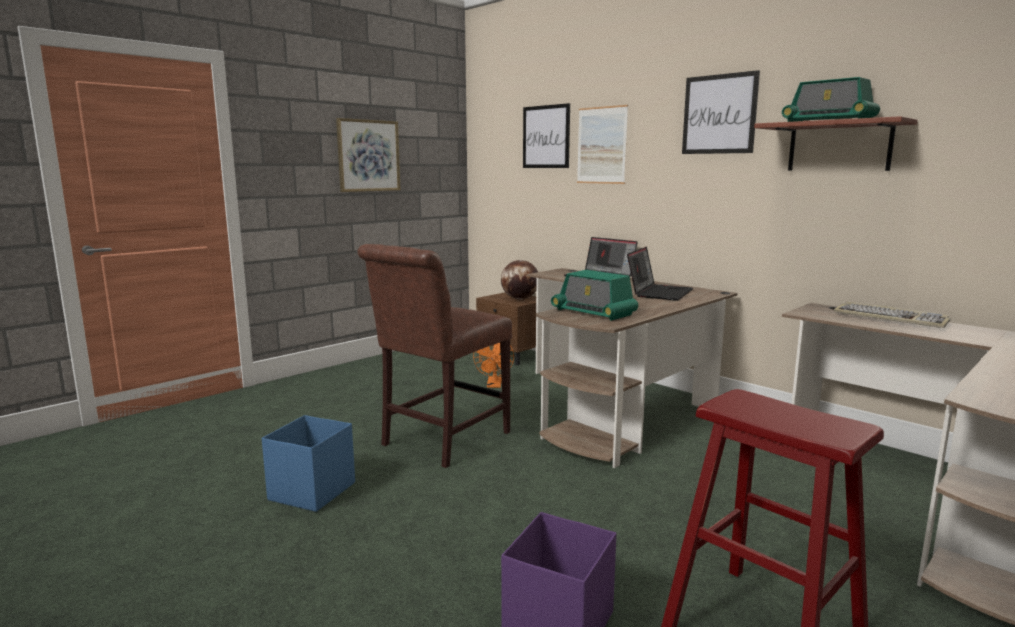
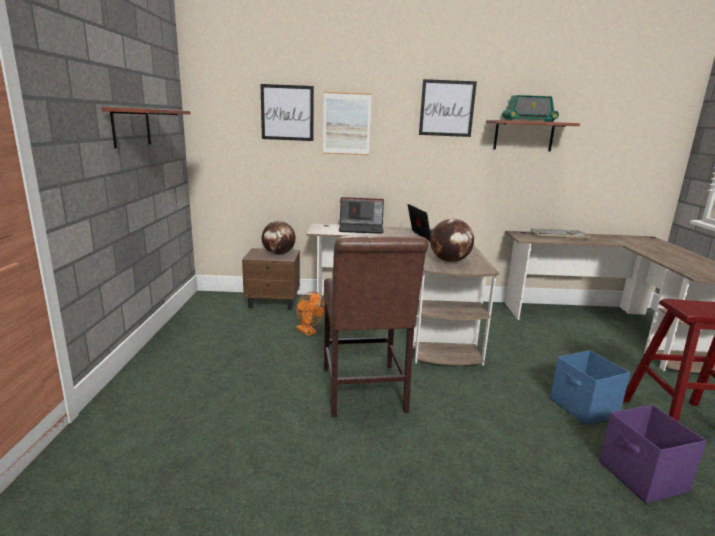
camera: 45 degrees left, 5 degrees up
(311, 492) = (367, 487): blue storage box -> blue storage box (583, 408)
(368, 155) = (131, 127): picture -> shelf
(593, 312) = (450, 261): radio -> globe

